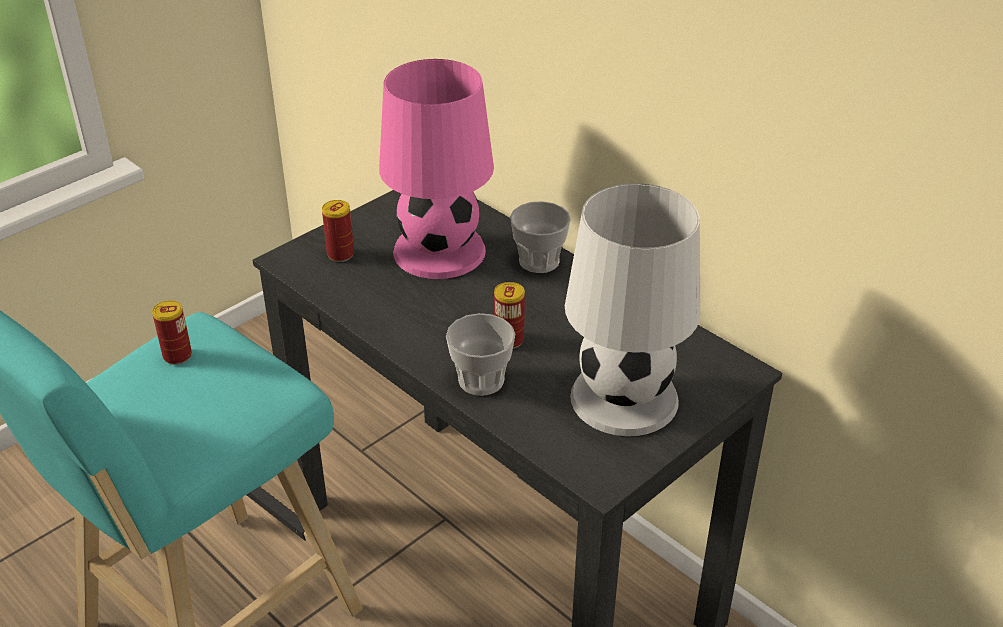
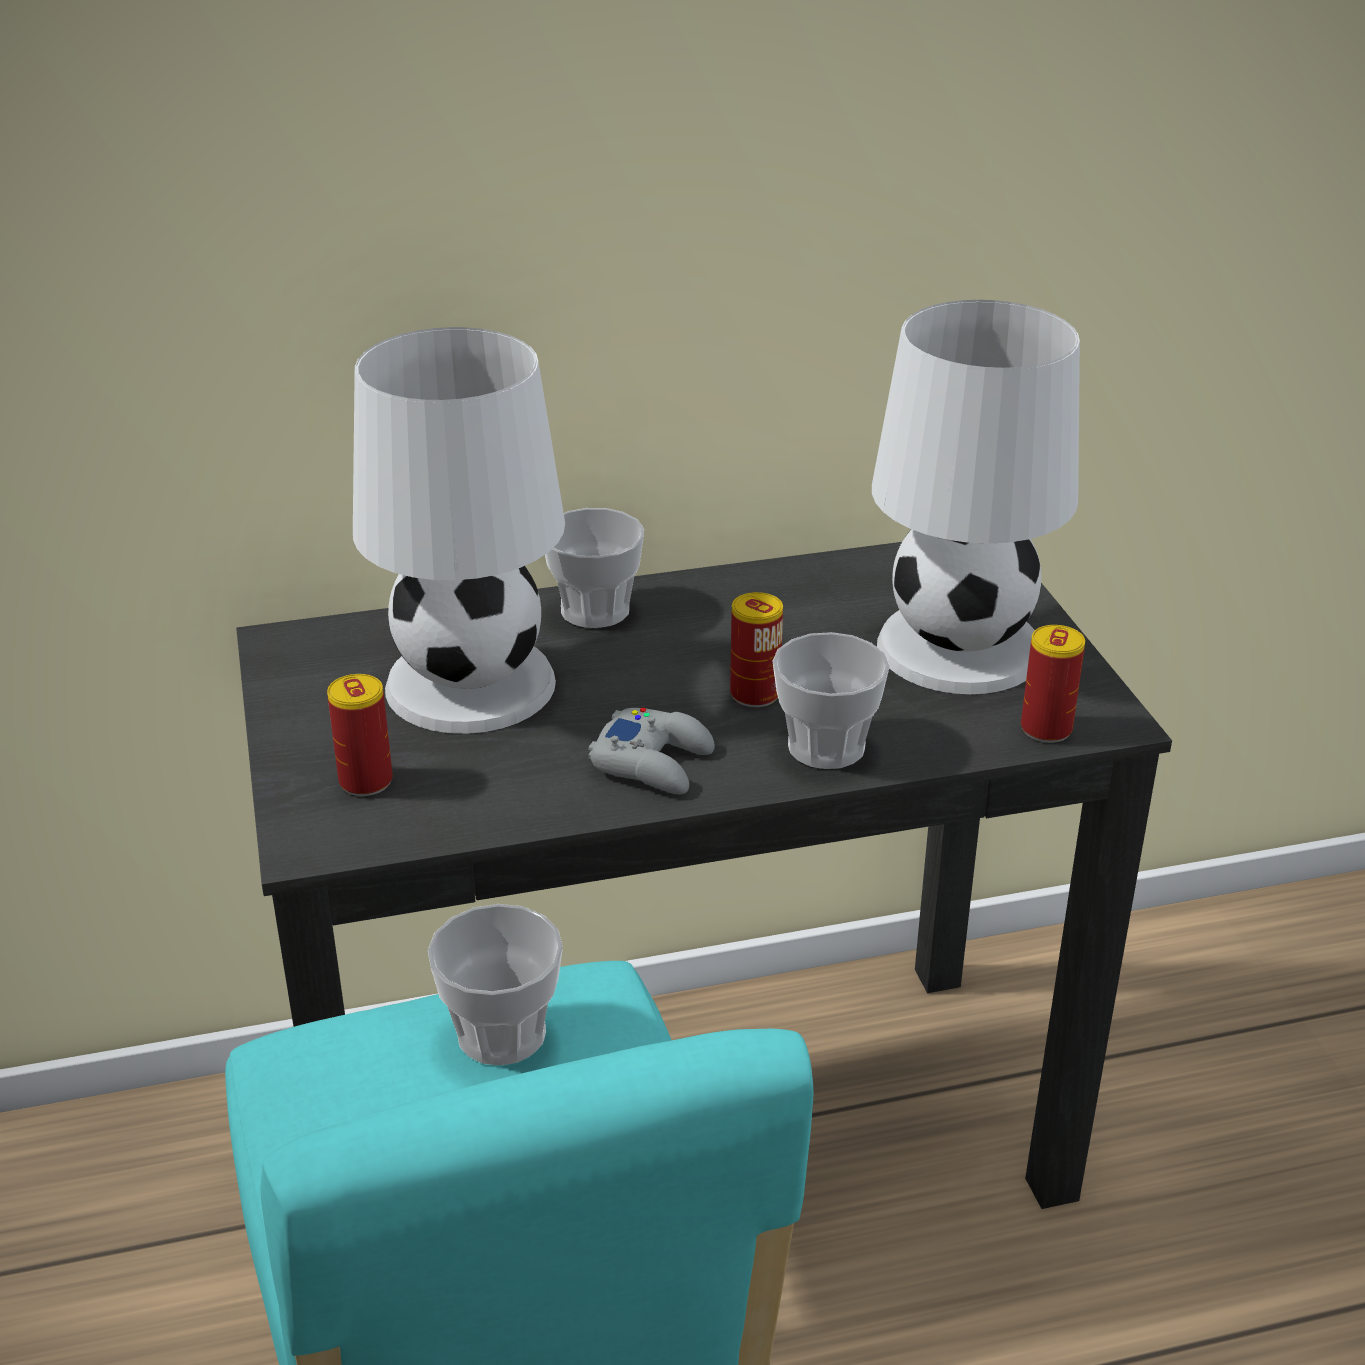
camera: 60 degrees left, 5 degrees down
(177, 355) = (368, 1101): can -> can (1046, 729)
(238, 374) = (501, 1034): none -> cup
(421, 329) = (653, 762): none -> grey game controller
(441, 251) = (472, 683): pink table lamp -> white table lamp

